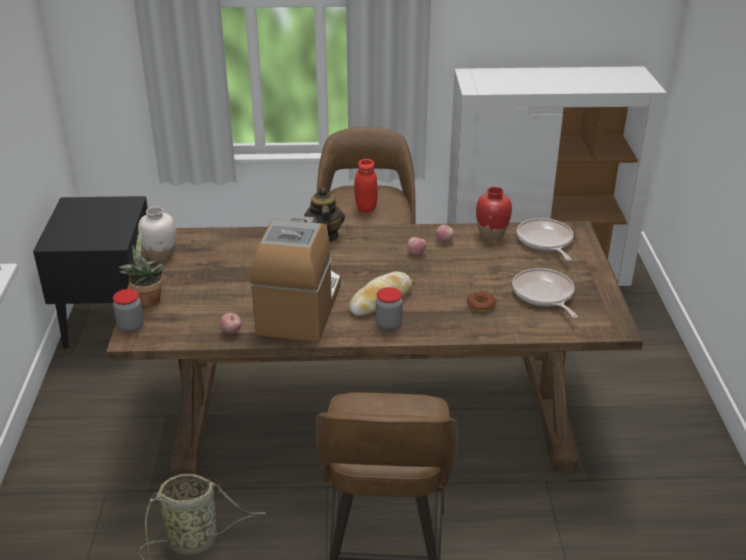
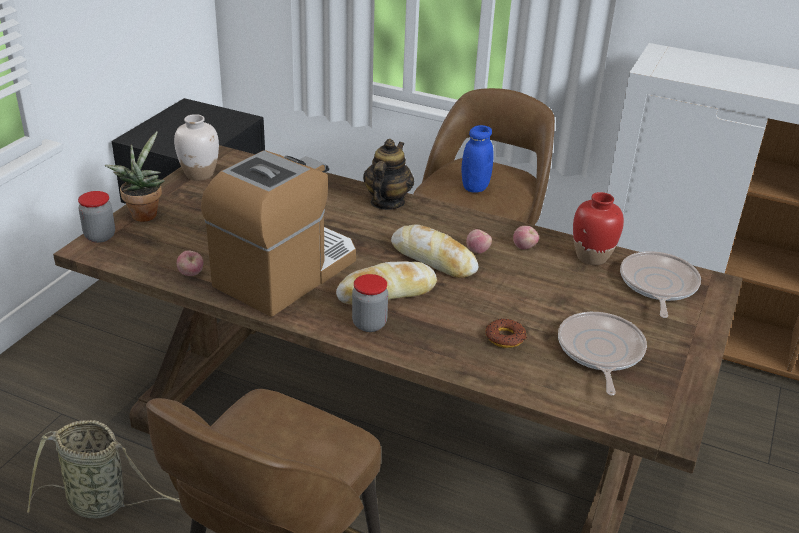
camera: 25 degrees right, 0 degrees up
(366, 208) = (475, 187): red jar -> blue jar
(392, 267) = (433, 259): none -> bread

